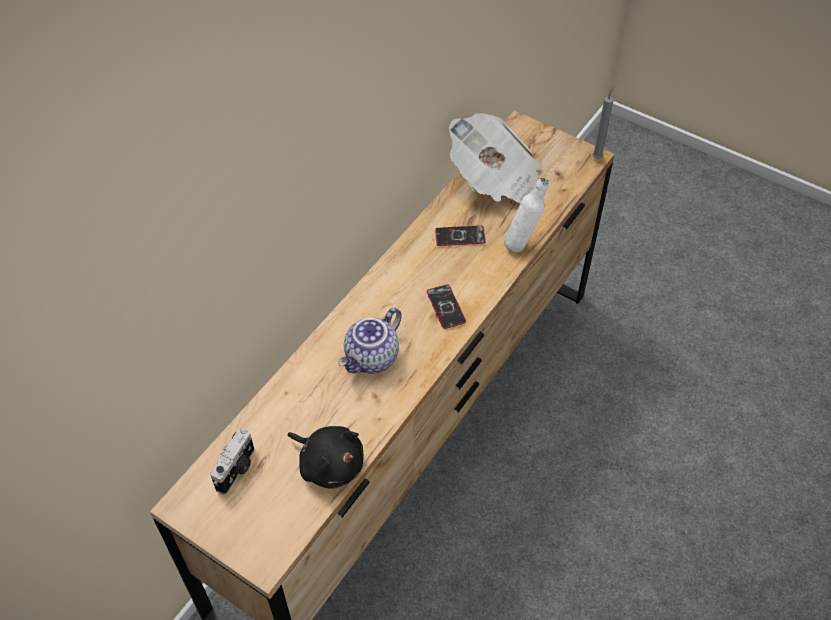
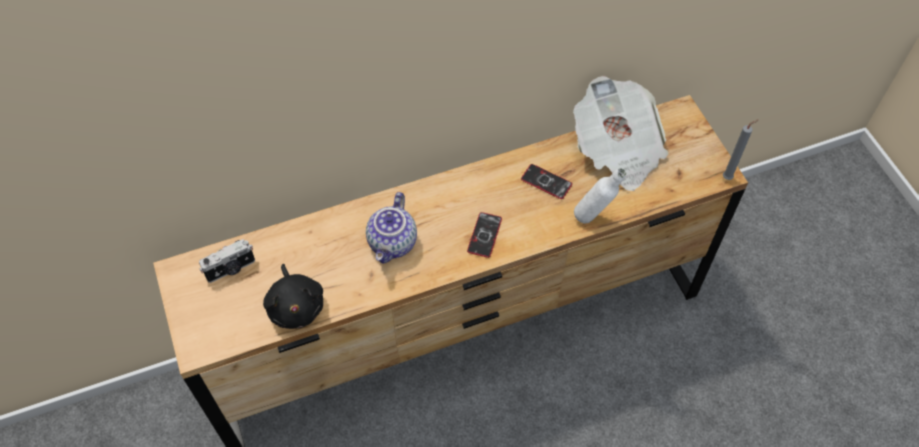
camera: 35 degrees right, 5 degrees up
(372, 358) = (393, 243): teapot -> teapot turned 60 degrees counterclockwise

